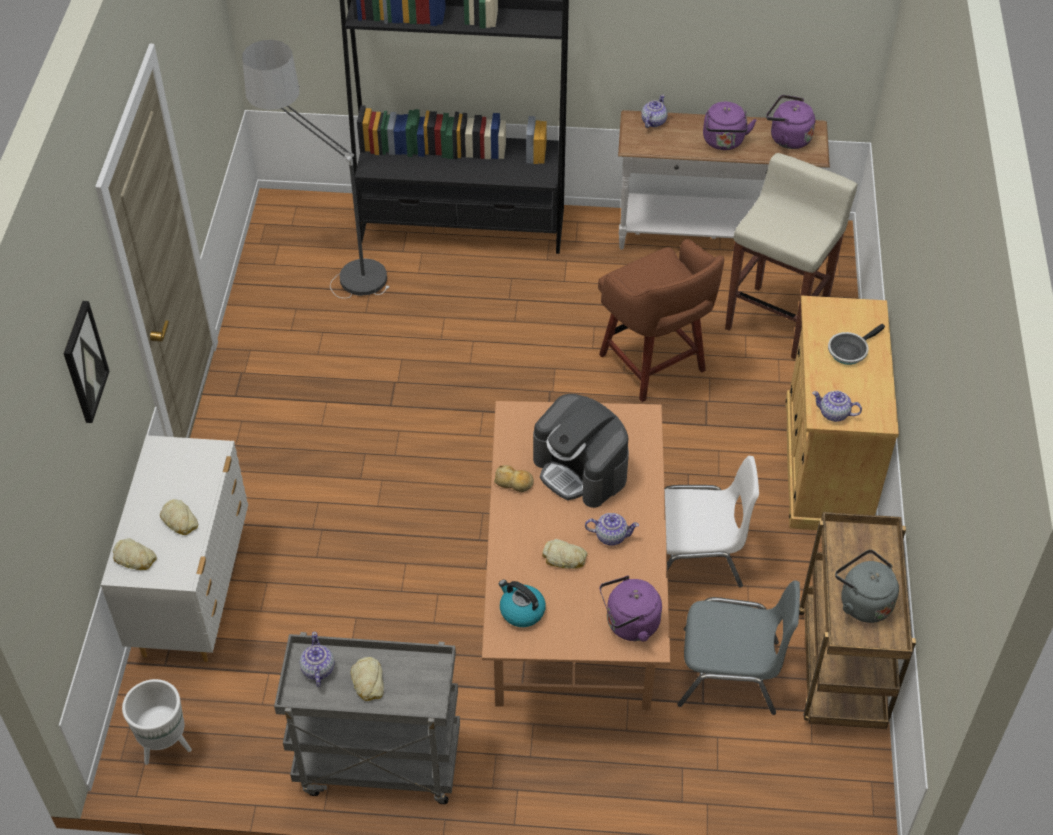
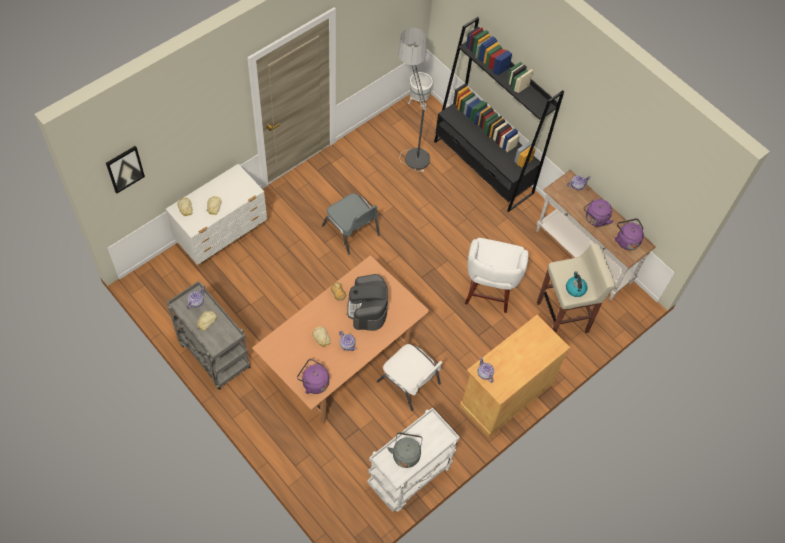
camera: 40 degrees right, 10 degrees up
(84, 362) = (197, 122): picture -> picture (124, 169)
(164, 746) = (156, 284): white planter -> white planter (418, 103)
(521, 611) = (283, 343): kettle -> kettle (575, 288)
(654, 365) = (488, 293): brown stool -> white stool
(731, 673) = (368, 438): grey chair -> grey chair (351, 231)
(842, 671) = (409, 477): brown cart -> white cart
(849, 350) = (525, 354): frying pan -> none

